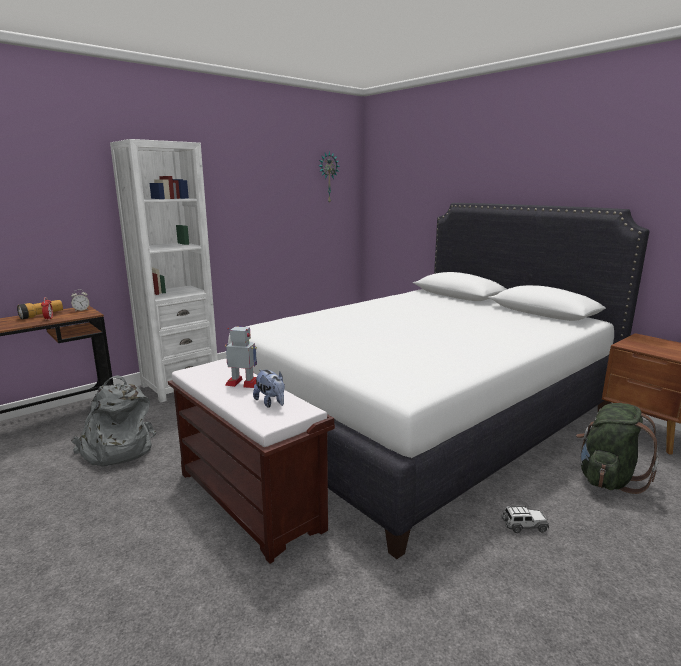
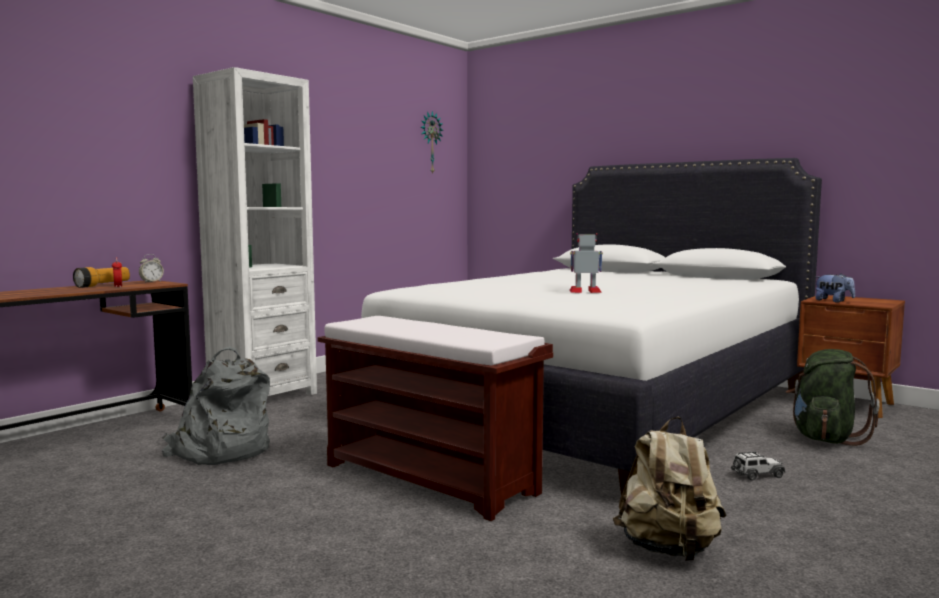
camera: 10 degrees left, 10 degrees down
(243, 383) = (425, 326): toy robot -> toy robot (585, 291)
(271, 403) = (474, 335): plush toy -> plush toy (833, 301)
(400, 627) = (668, 550): none -> beige backpack

